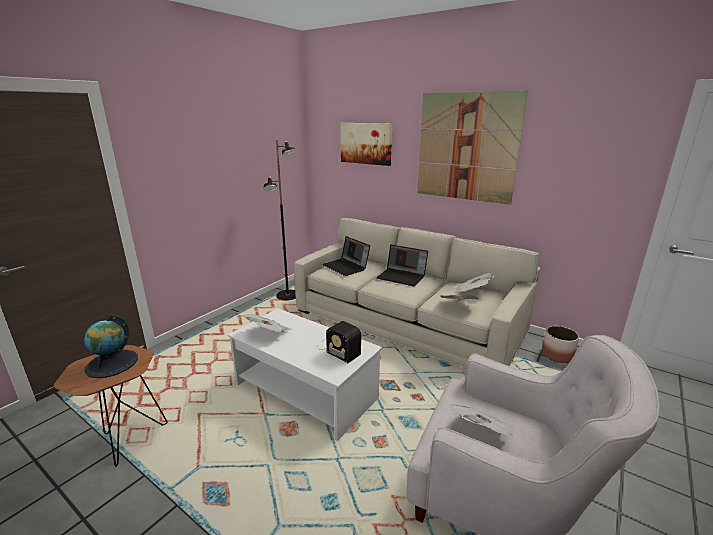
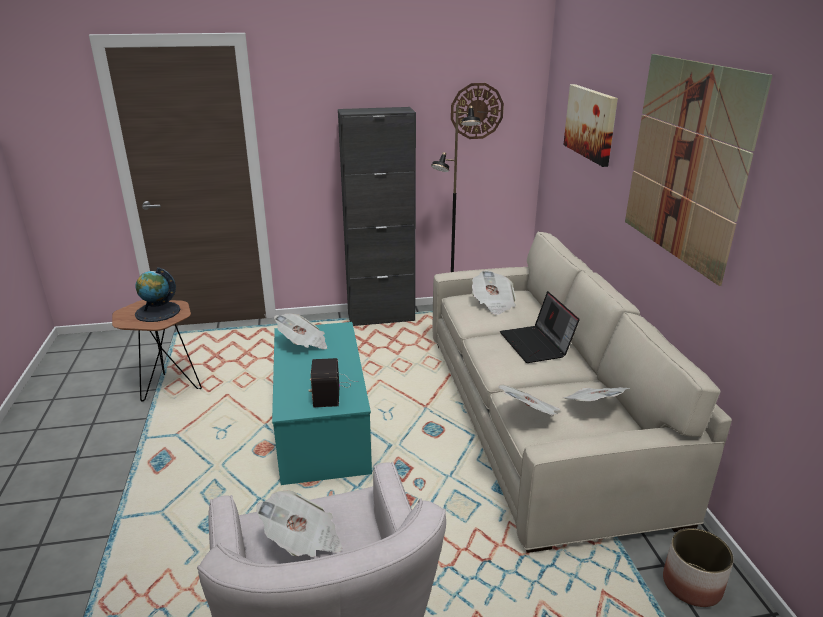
camera: 45 degrees right, 5 degrees up
(242, 312) = (381, 317): none -> black cabinet
(274, 147) = (476, 111): none -> wall clock
(306, 392) = (322, 427): white coffee table -> turquoise coffee table
(346, 267) = (493, 304): laptop -> newspaper

